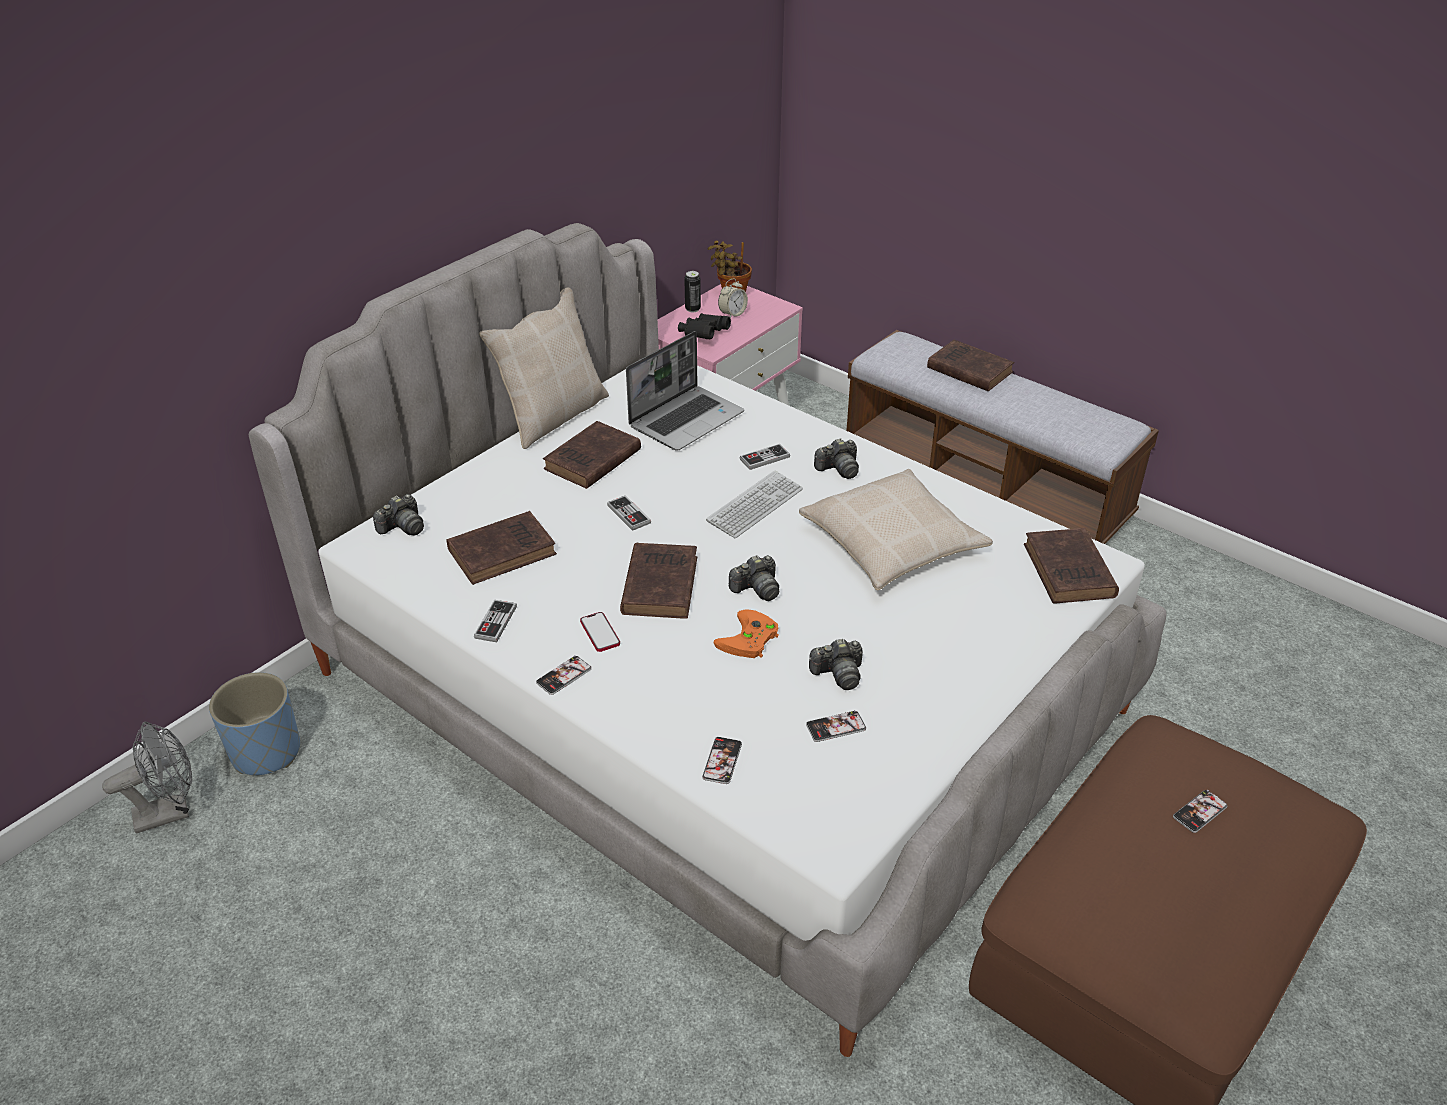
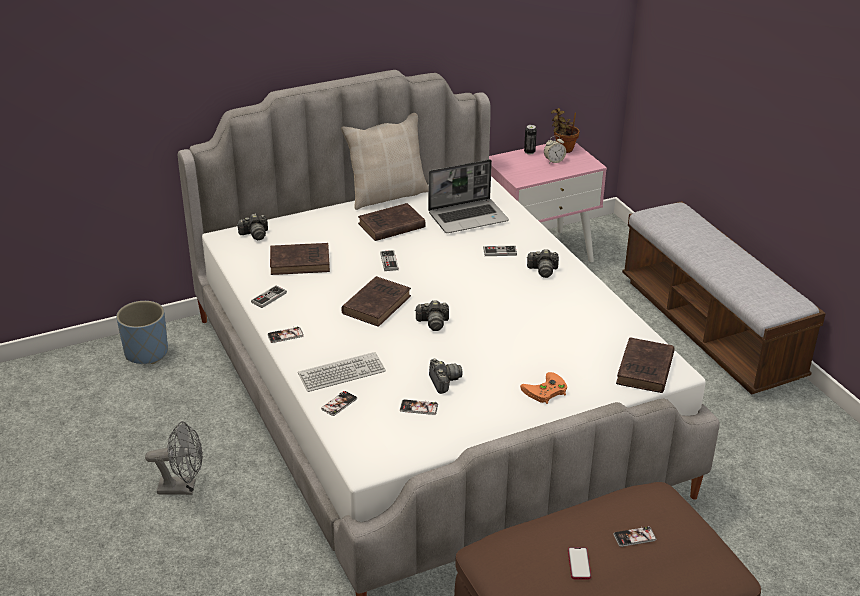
camera: 25 degrees right, 5 degrees down
(171, 811) = (80, 367): grey fan -> grey fan (183, 487)
(600, 633) = (322, 320): phone -> phone (579, 564)
(703, 335) = (523, 170): black binoculars -> none
(749, 640) = (405, 348): orange game controller -> orange game controller (545, 391)
(755, 506) = (470, 277): keyboard -> keyboard (342, 373)
(838, 674) = (444, 381): camera -> camera turned 120 degrees counterclockwise
(892, 543) = (540, 321): beige pillow -> none
(967, 369) = (708, 238): brown book -> none

